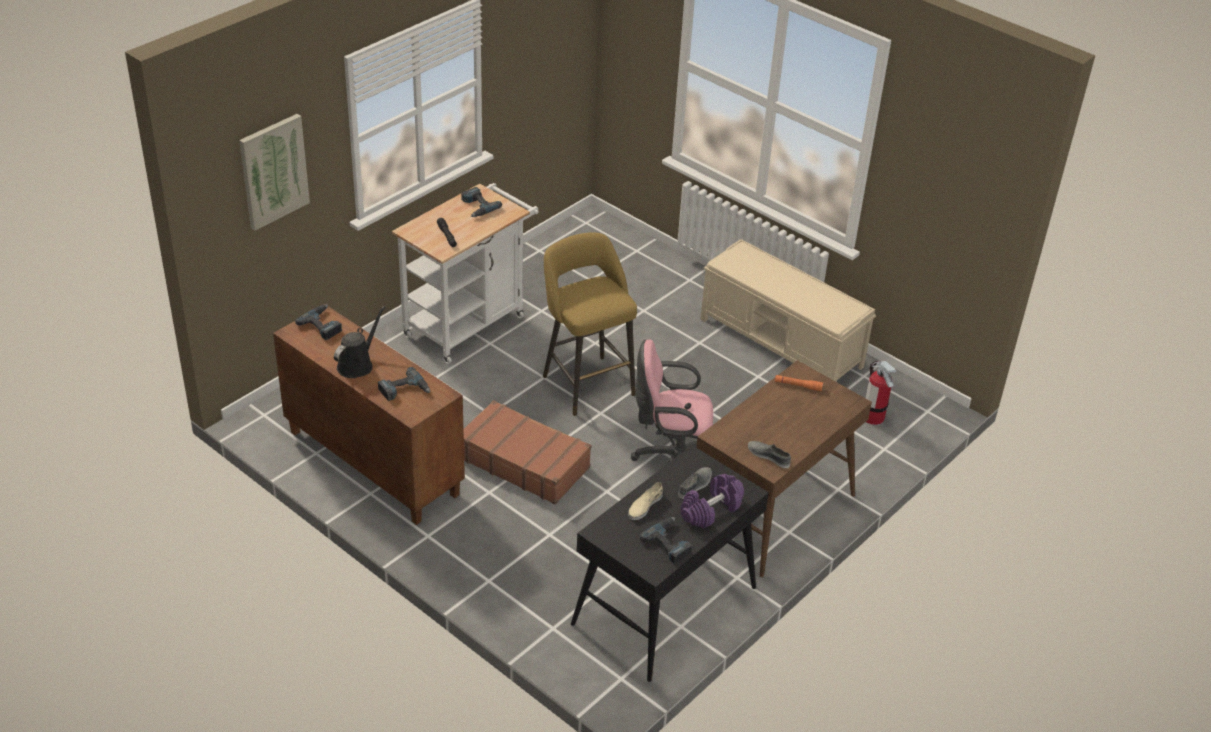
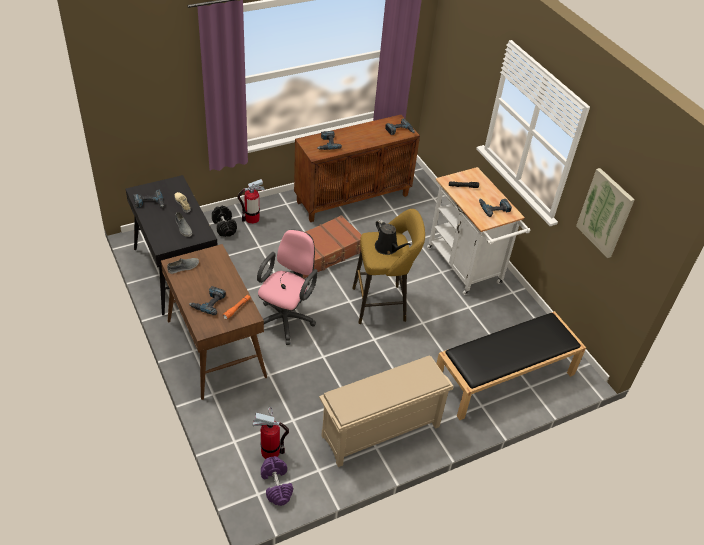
camera: 110 degrees right, 5 degrees up
(273, 171) = (463, 59): picture -> picture (605, 213)
(357, 364) = (358, 134): black watering can -> black watering can (388, 248)
(489, 564) = (252, 219): none -> fire extinguisher
(528, 591) = (224, 227): none -> black dumbbell
(638, 270) = (503, 378): none -> black bench
(711, 510) = (160, 227): purple dumbbell -> purple dumbbell (276, 485)
(782, 343) = (380, 432): beige bench -> beige shoe rack
(808, 412) = (208, 302): none -> power drill

